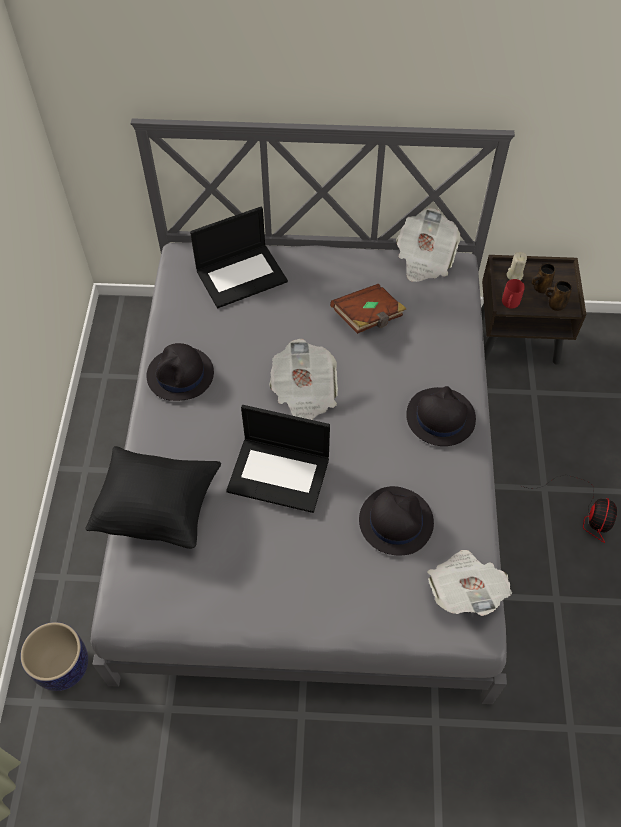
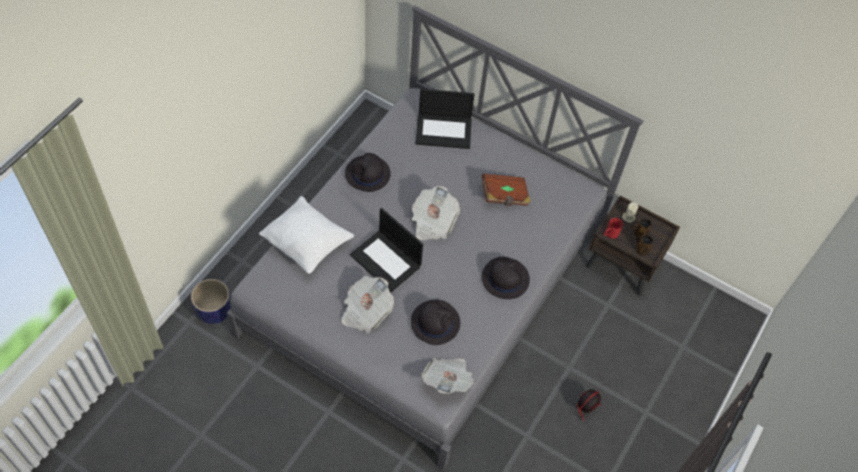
camera: 25 degrees right, 0 degrees up
(158, 509) = (307, 244): black pillow -> white pillow
(424, 259) = (568, 177): newspaper -> newspaper (365, 311)

